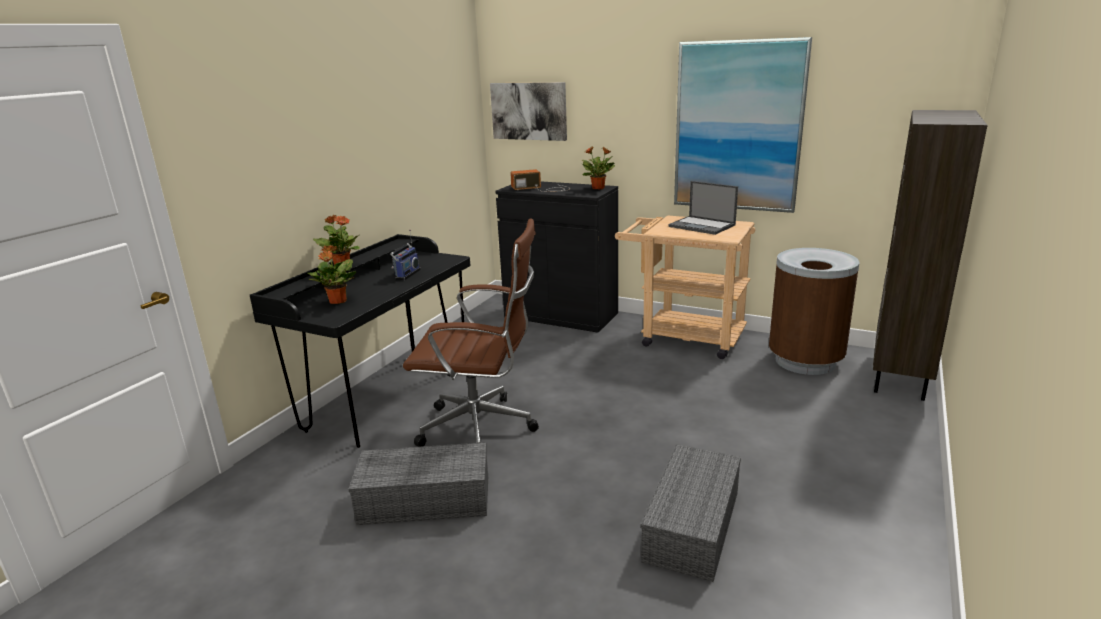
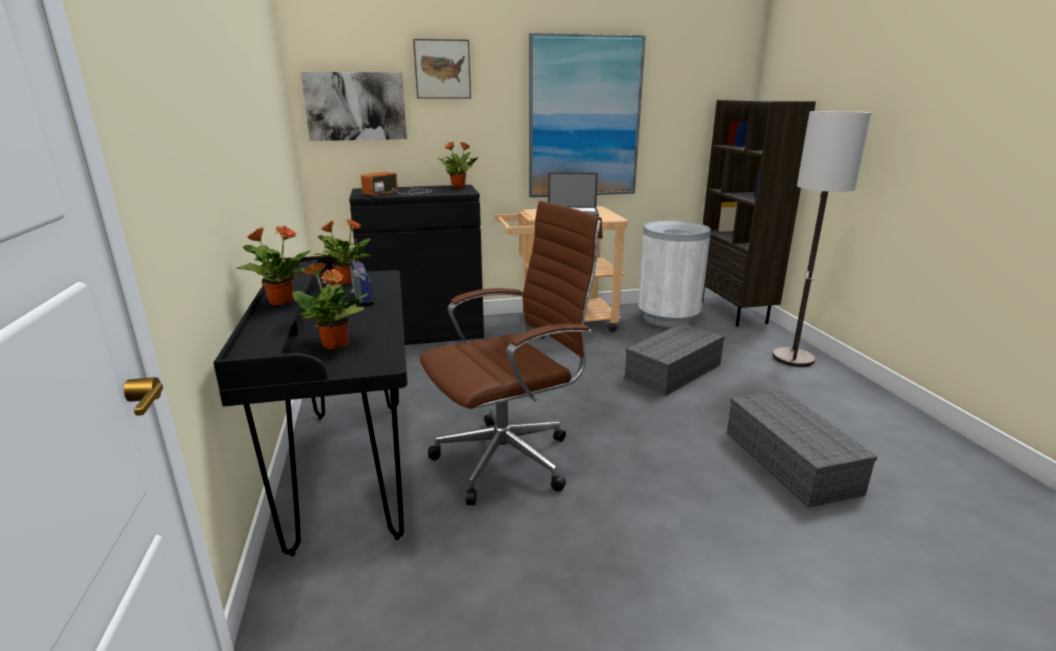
camera: 40 degrees left, 0 degrees up
(423, 501) = (563, 556): grey storage box -> grey storage box (673, 372)
(424, 259) = (346, 281): none -> potted plant
(599, 78) = (442, 69): none -> picture
(805, 361) = (668, 318): brown trash can -> white trash can
(882, 445) = (793, 358): none -> floor lamp

